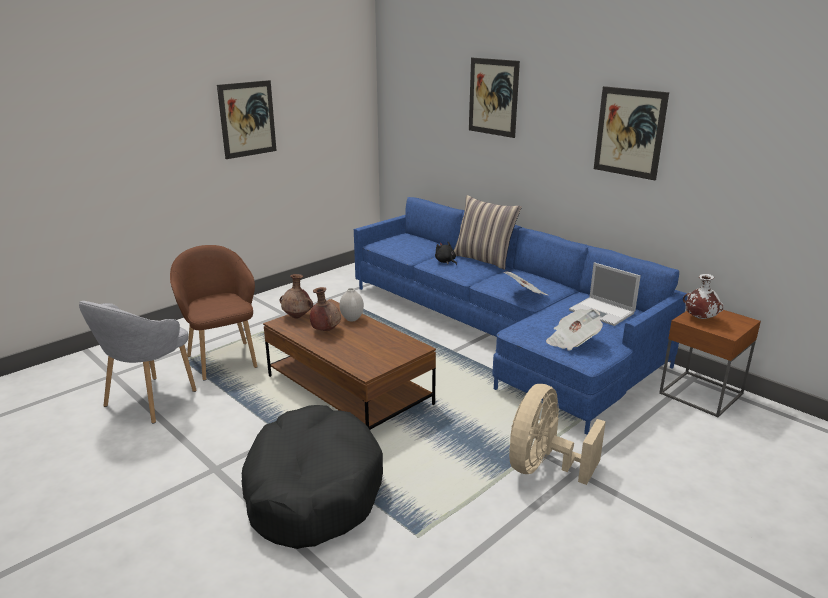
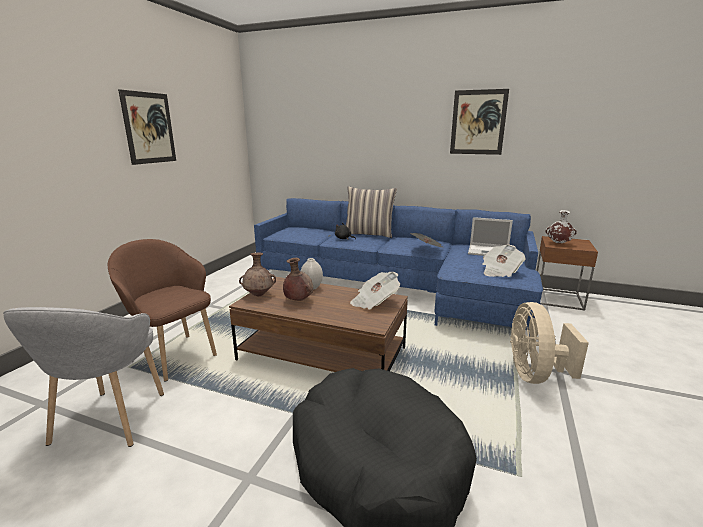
camera: 25 degrees left, 5 degrees down
(394, 348) = (374, 302): none -> newspaper
(493, 97) = (358, 110): picture -> none

